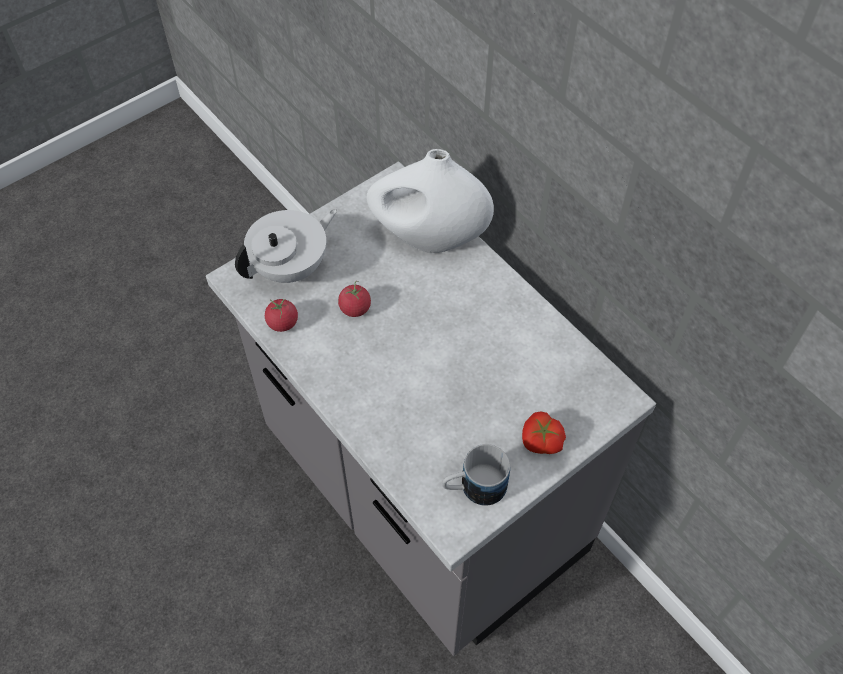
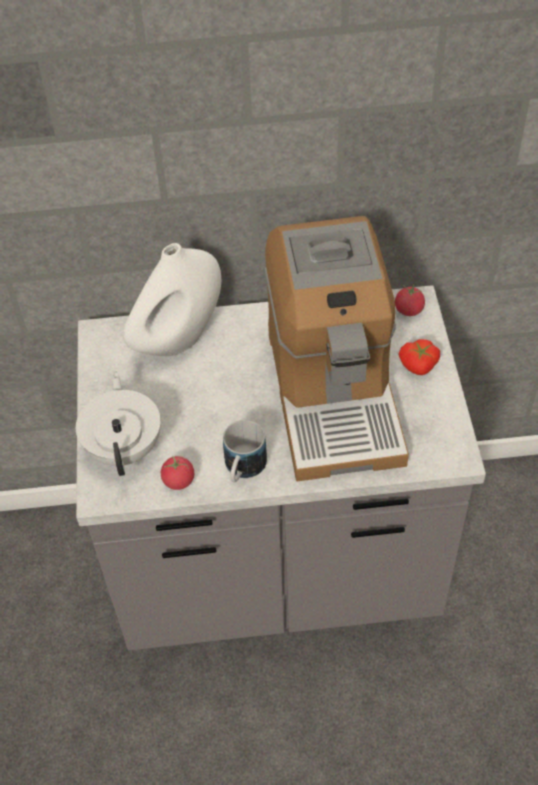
camera: 55 degrees left, 5 degrees down
(355, 308) = (206, 422): tomato -> tomato (408, 310)
(455, 387) = (333, 393): none -> coffee machine
(474, 488) = (430, 426): mug -> mug (243, 470)

